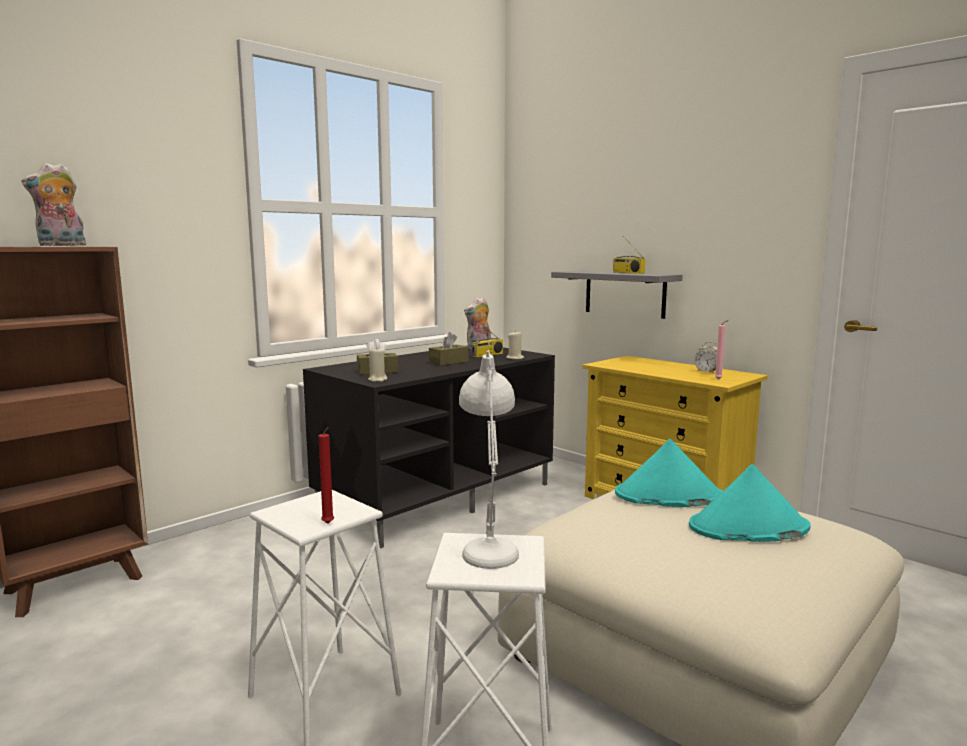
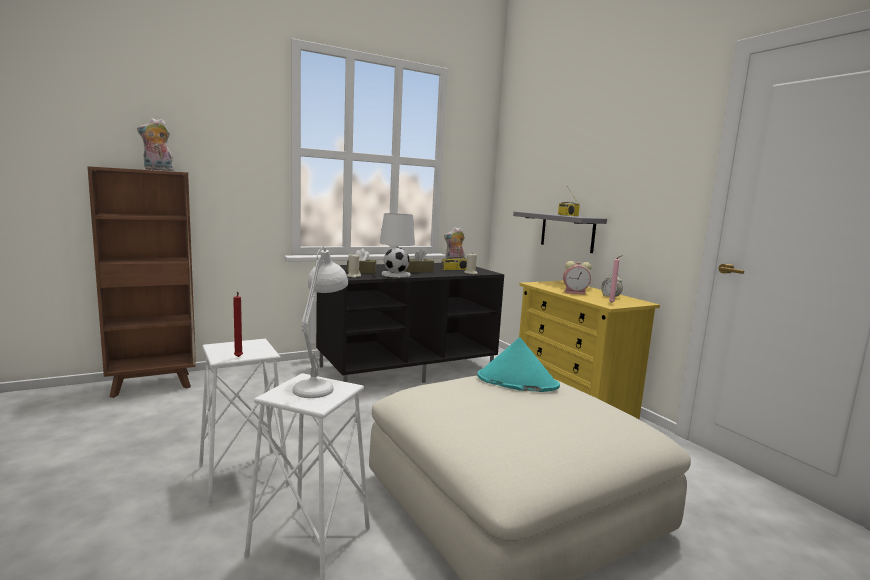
camera: 15 degrees right, 0 degrees up
(428, 371) = (396, 274): none -> white table lamp
(663, 371) = (576, 292): none -> alarm clock
(748, 528) = (554, 411): turquoise hat -> none

